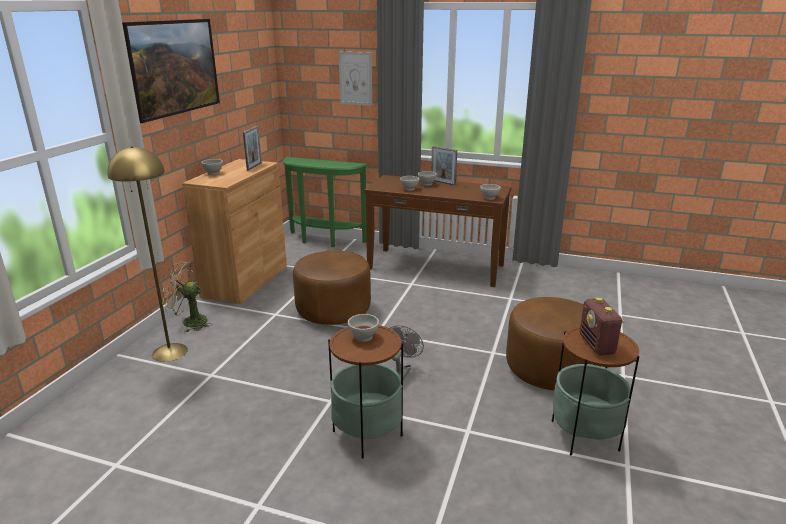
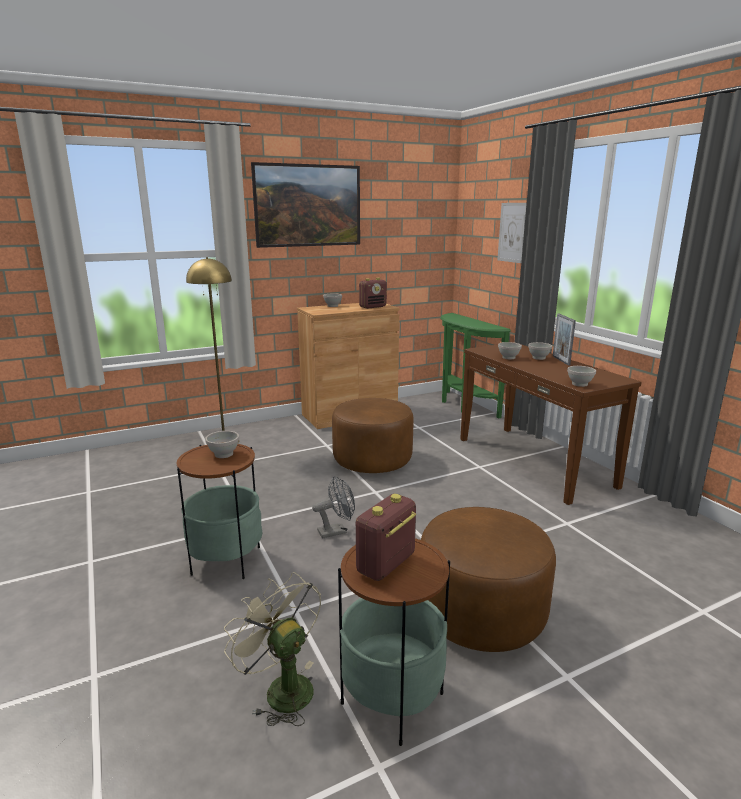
camera: 45 degrees right, 5 degrees down
(189, 322) = (267, 428): beige fan -> beige fan (281, 688)
(254, 166) = (373, 307): picture frame -> radio

